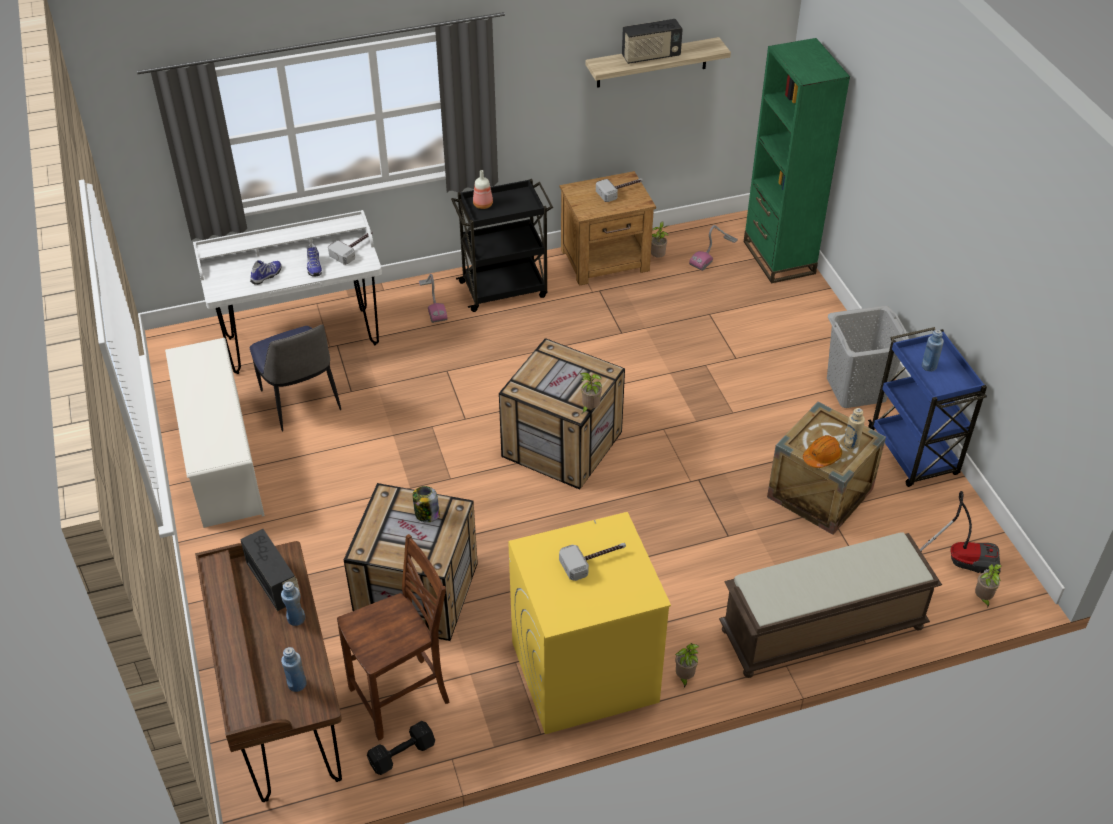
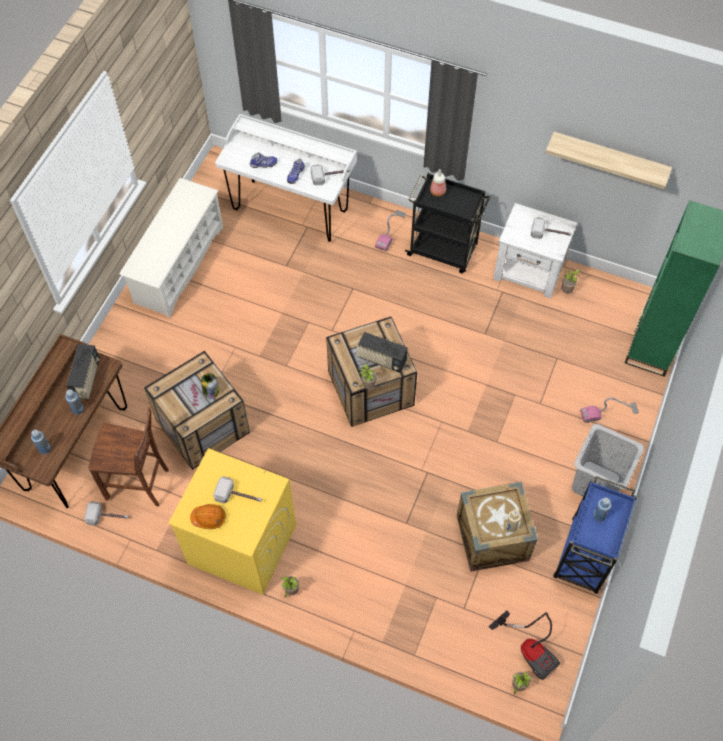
camera: 40 degrees right, 15 degrees up
(301, 402) = (252, 254): chair -> none
(400, 755) = (108, 517): black dumbbell -> hammer
(606, 260) = (529, 271): brown nightstand -> white nightstand
(650, 56) = (602, 156): radio -> radio (381, 360)
(713, 253) = (609, 313): vacuum cleaner -> vacuum cleaner (609, 413)
(821, 630) = (397, 626): brown bench -> none
(822, 457) = (482, 522): orange hard hat -> orange hard hat (209, 518)

